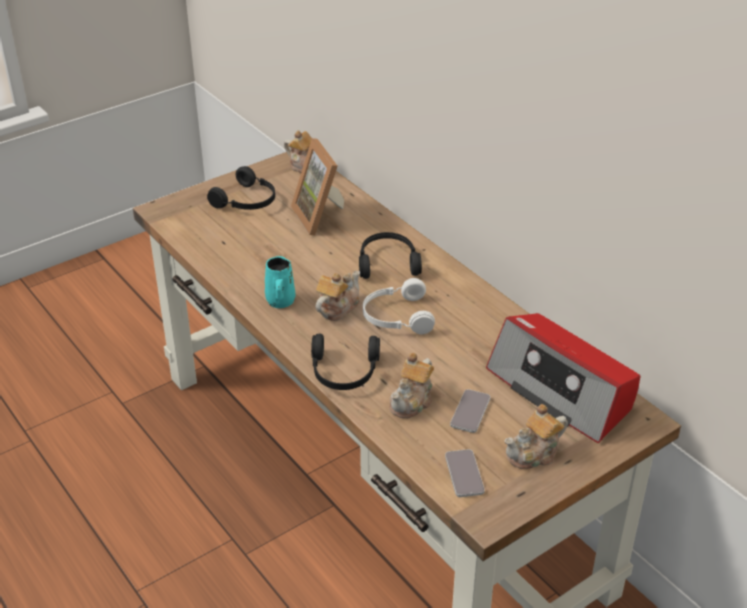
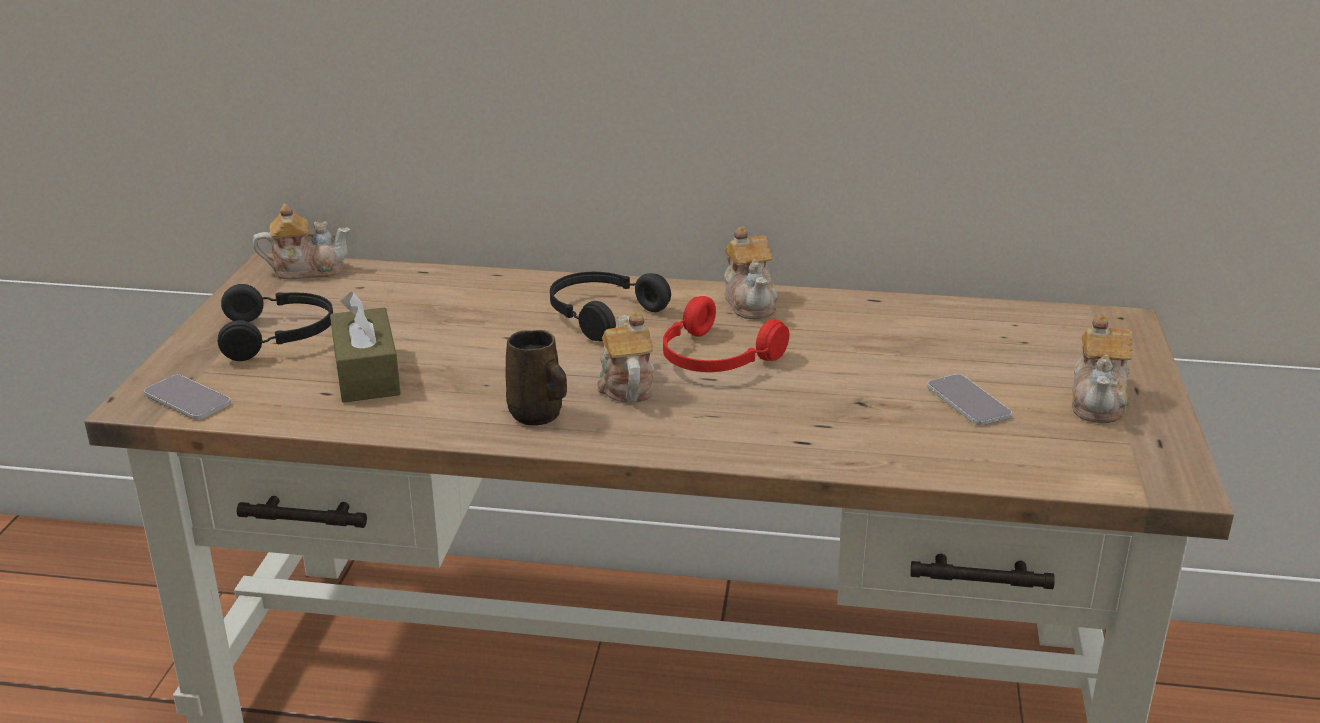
camera: 45 degrees left, 10 degrees down
(250, 241) = (367, 374): none -> brown tissue box
(280, 302) = (537, 415): turquoise mug -> brown mug
(321, 216) = (424, 308): picture frame -> none
(344, 372) = (763, 442): black headphones -> none
(396, 317) = (714, 359): white headphones -> red headphones
(412, 401) = (893, 426): teapot -> teapot (750, 302)
(464, 474) = (1079, 459): phone -> phone (187, 399)
(561, 390) = (1007, 335): radio -> none

